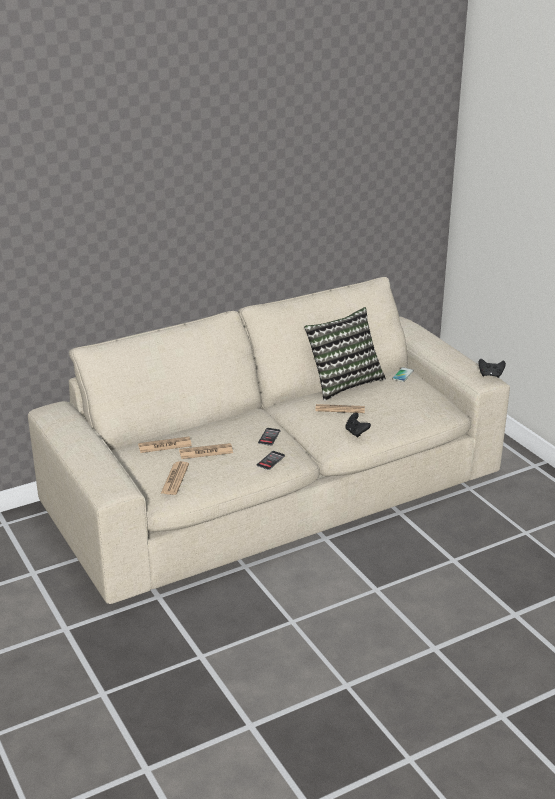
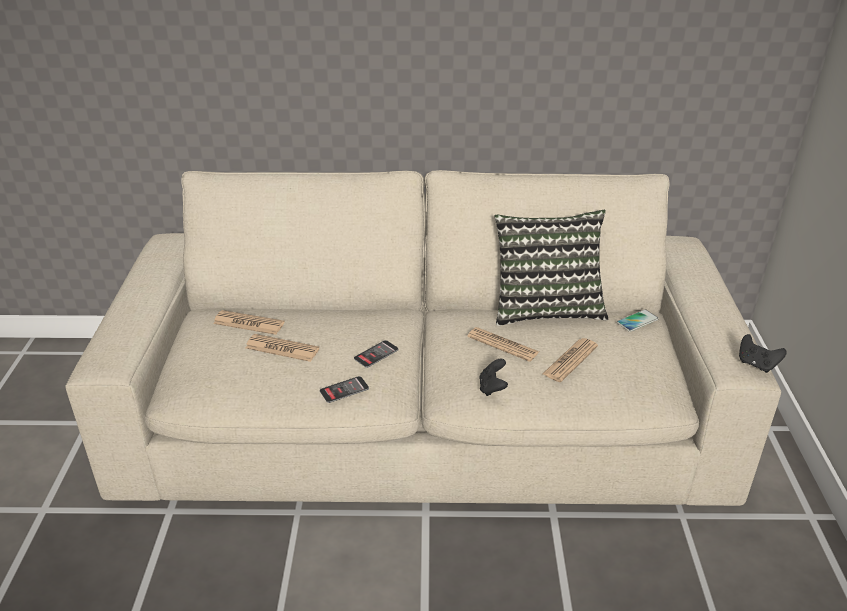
camera: 30 degrees right, 5 degrees up
(175, 479) = (208, 373): newspaper -> newspaper (570, 360)

